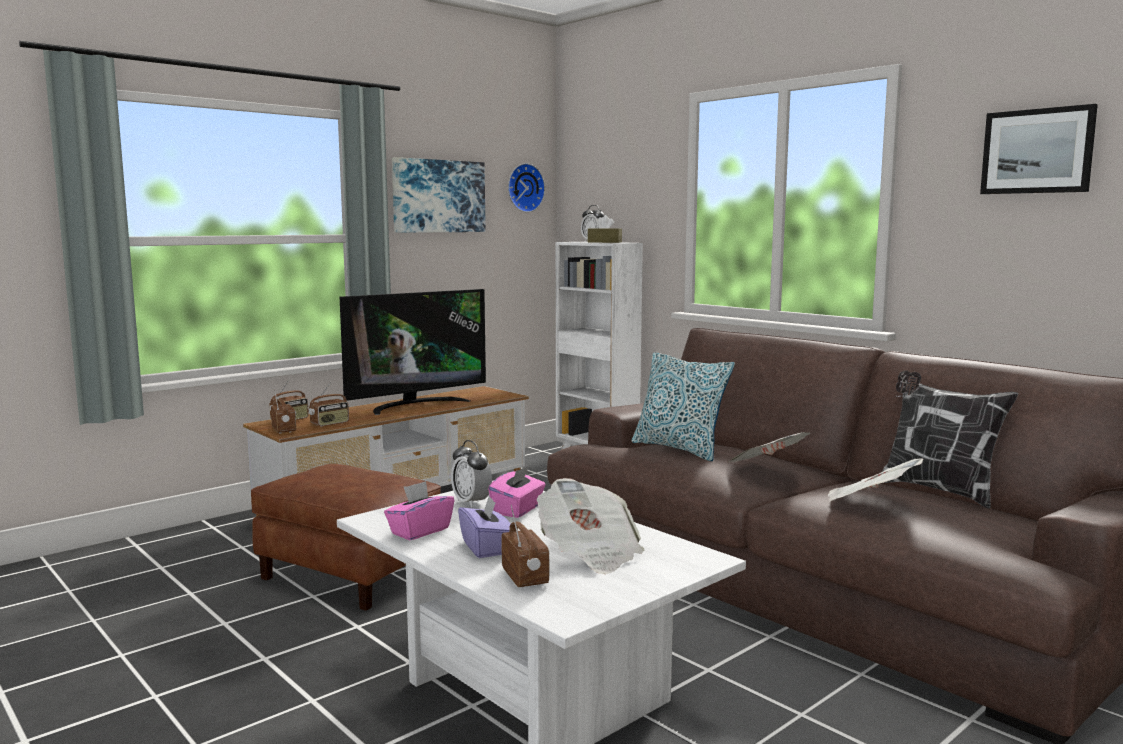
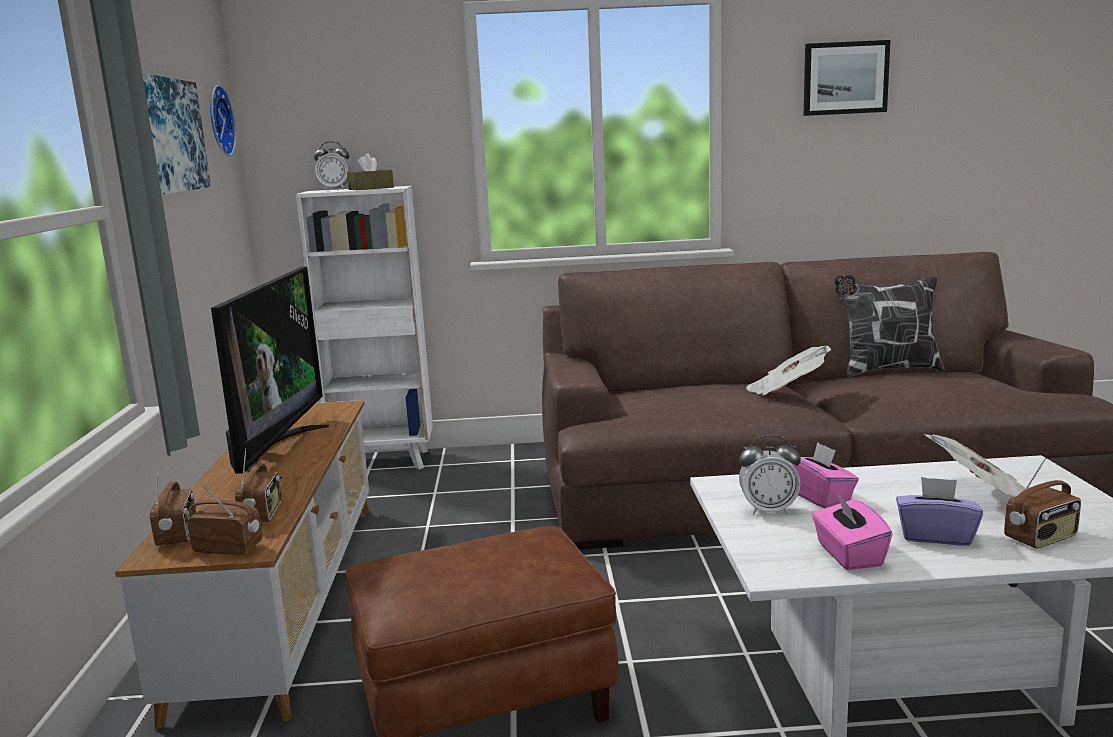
camera: 50 degrees left, 5 degrees up
(526, 577) = (1041, 538): radio -> radio turned 135 degrees clockwise
(679, 449) = (681, 399): pillow -> none
(869, 504) = (917, 391): newspaper -> none

